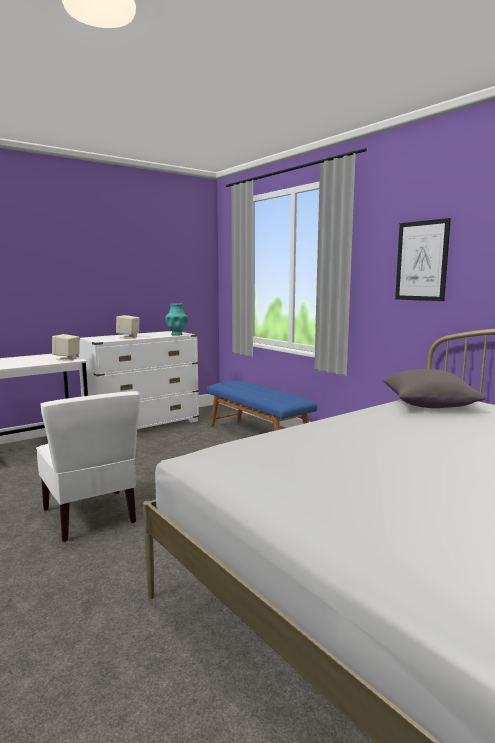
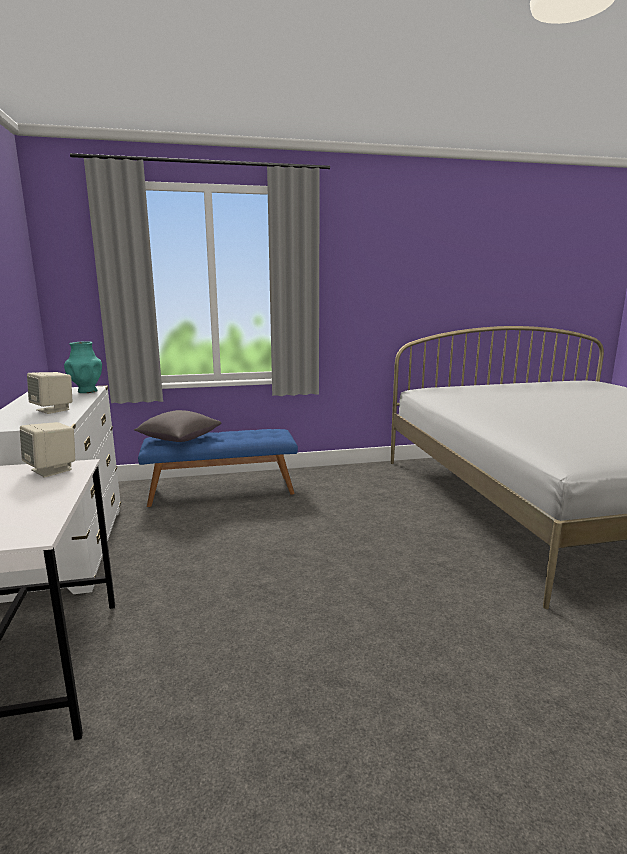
camera: 65 degrees left, 5 degrees up
(91, 515) = (363, 627): white chair -> none
(421, 261) = (379, 281): picture -> none
(428, 404) = (461, 394): grey pillow -> grey pillow (179, 438)

